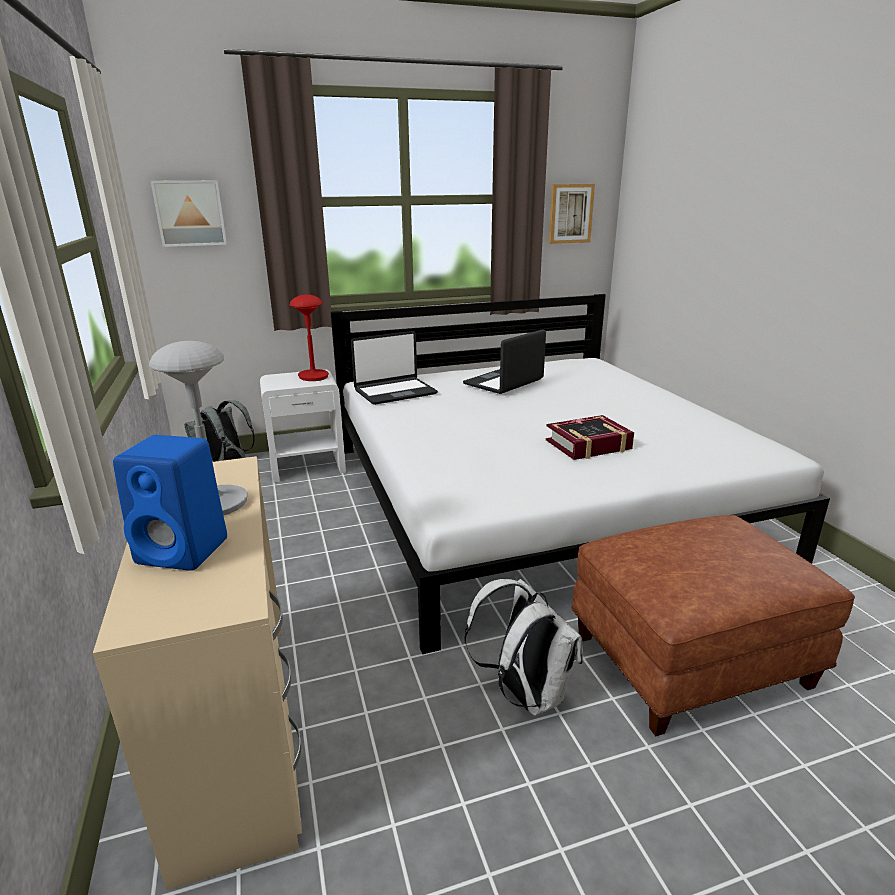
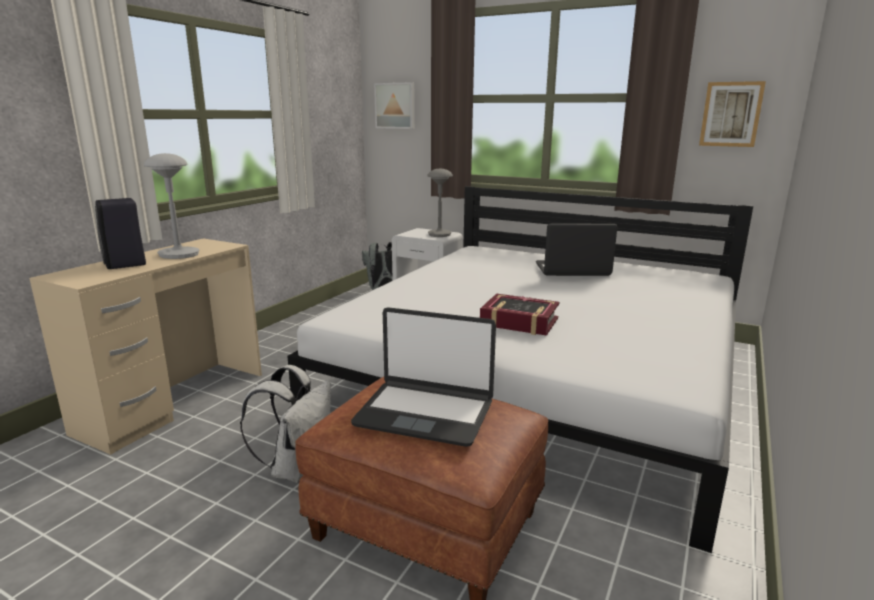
camera: 45 degrees right, 5 degrees down
(185, 551) = (126, 264): blue speaker -> black speaker
(313, 376) = (439, 234): red table lamp -> grey table lamp
(395, 392) = (477, 256): laptop -> laptop (425, 413)

